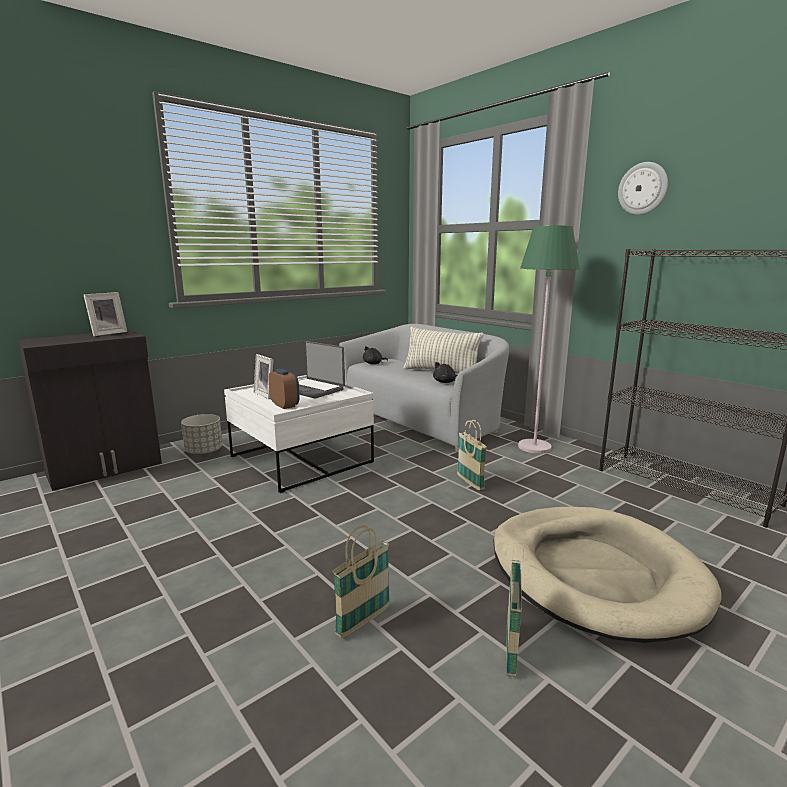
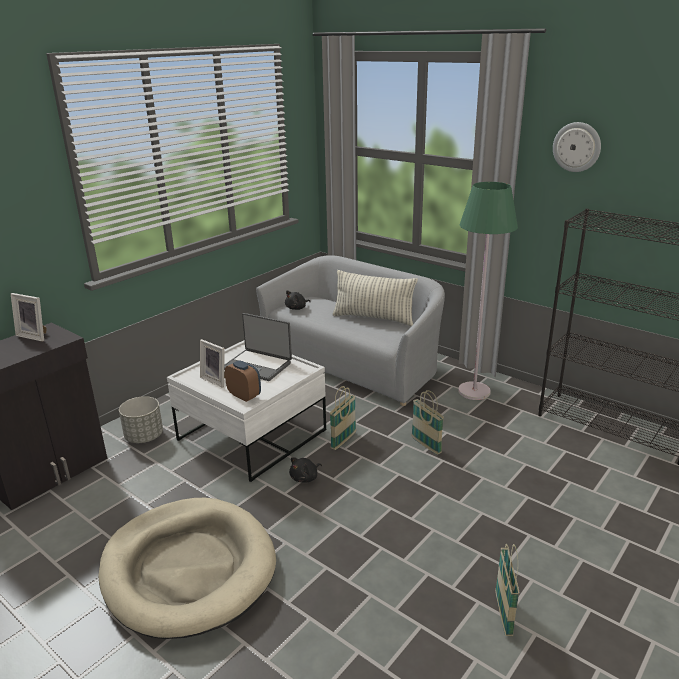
camera: 10 degrees left, 10 degrees up
(107, 333) = (35, 335): picture frame -> picture frame turned 90 degrees clockwise
(363, 621) = (383, 607): basket -> basket (343, 441)
(445, 382) = (384, 335): black plush toy -> black plush toy (305, 478)
(594, 574) = (552, 533): beige dog bed -> beige dog bed (188, 569)

